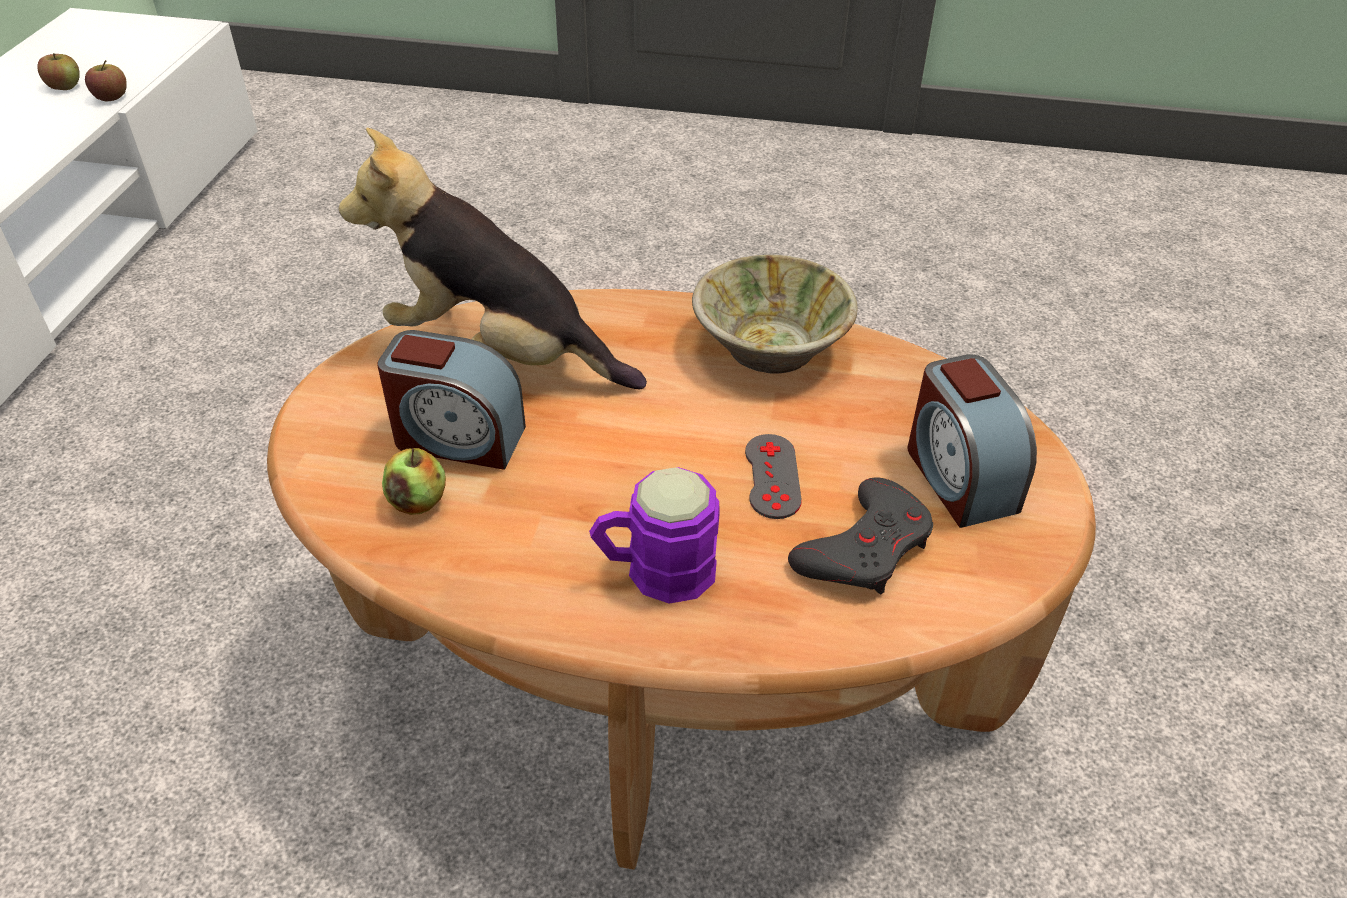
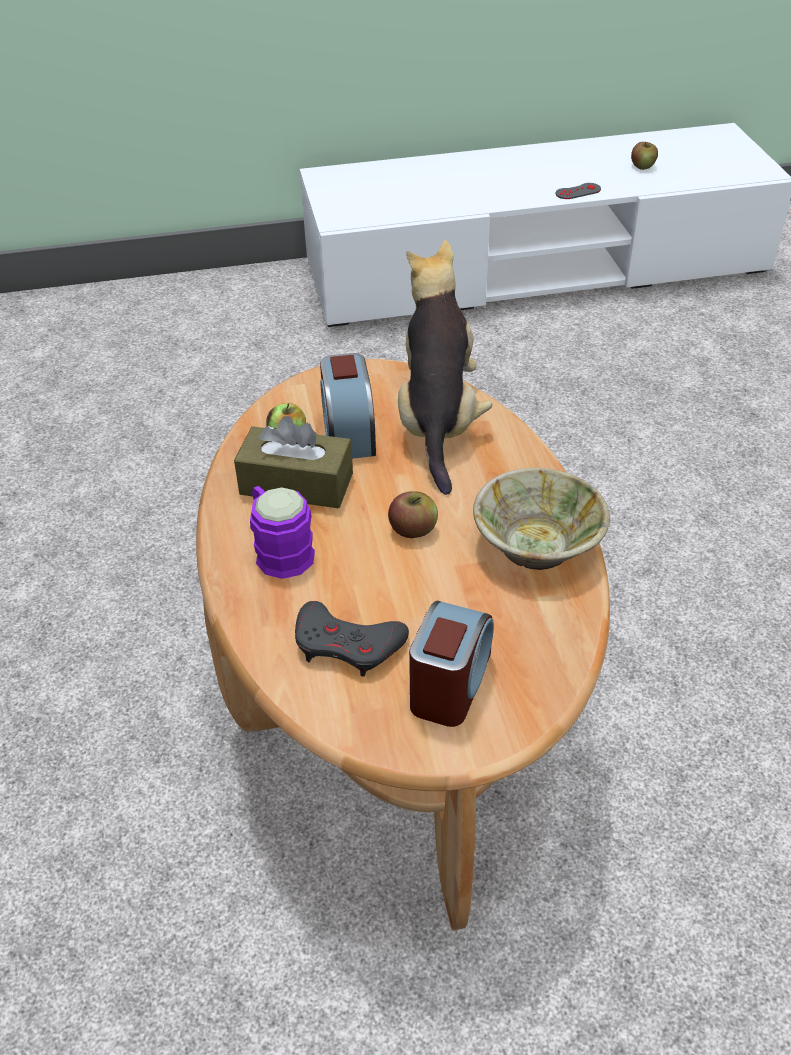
camera: 70 degrees right, 0 degrees up
(111, 97) = (650, 186): apple -> apple (413, 529)
(529, 518) = (296, 484): none -> brown tissue box
(772, 476) = (393, 581): grey game controller -> grey game controller (578, 191)
(958, 477) = (450, 683): alarm clock -> alarm clock turned 150 degrees clockwise

